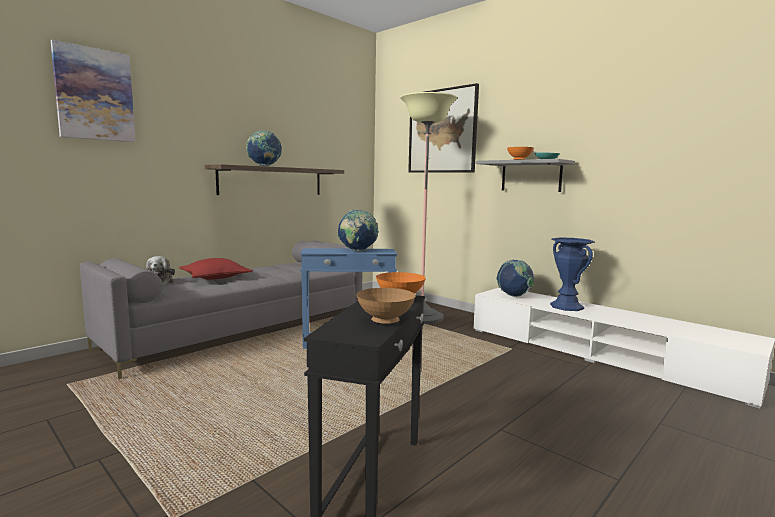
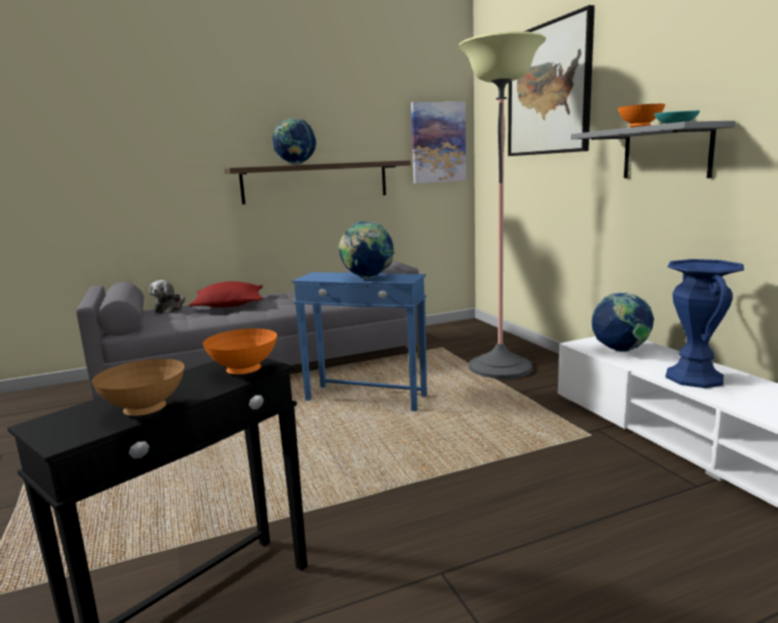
camera: 25 degrees right, 5 degrees up
(94, 94) = (91, 100): picture -> picture (438, 142)

